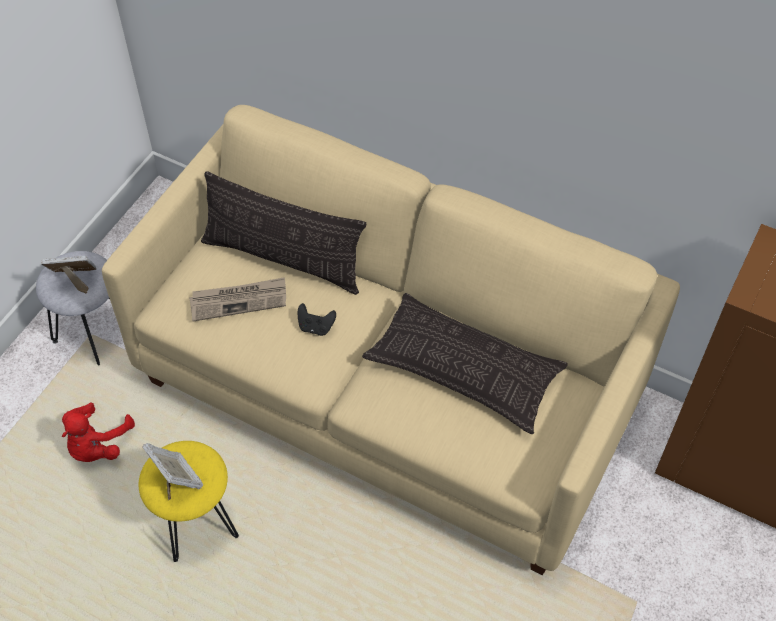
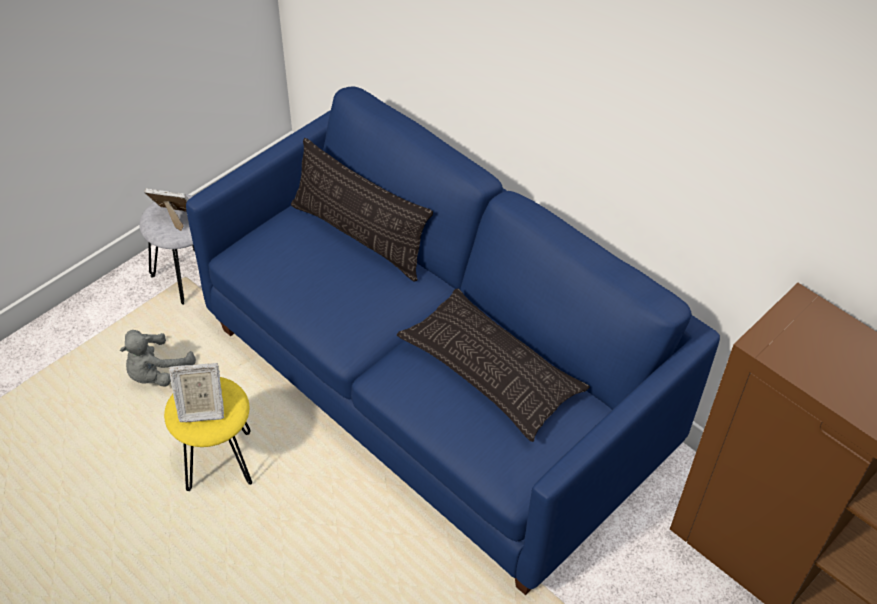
camera: 15 degrees right, 5 degrees down
(97, 445) = (157, 373): red plush toy -> grey plush toy
(178, 481) = (200, 409): picture frame -> picture frame turned 105 degrees clockwise
(239, 300) = (305, 262): newspaper -> none
(316, 327) = (366, 301): black game controller -> none
(388, 389) = (437, 388): beige sofa -> blue sofa

